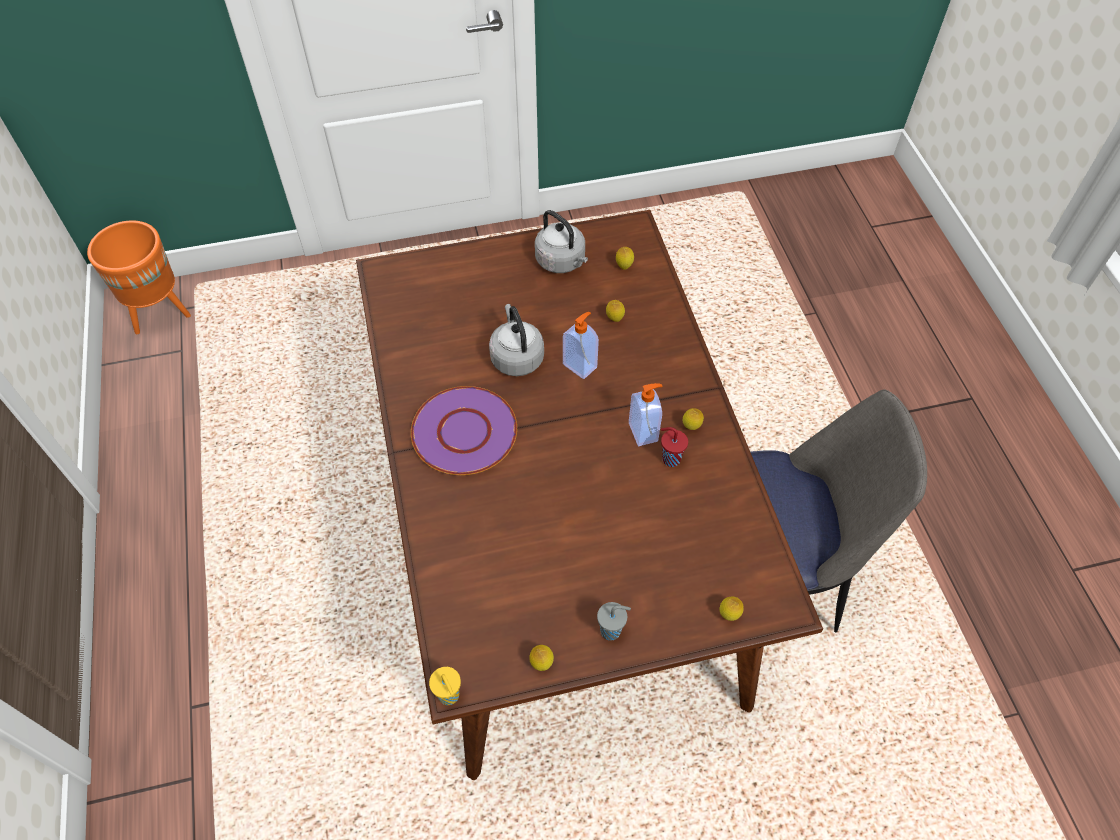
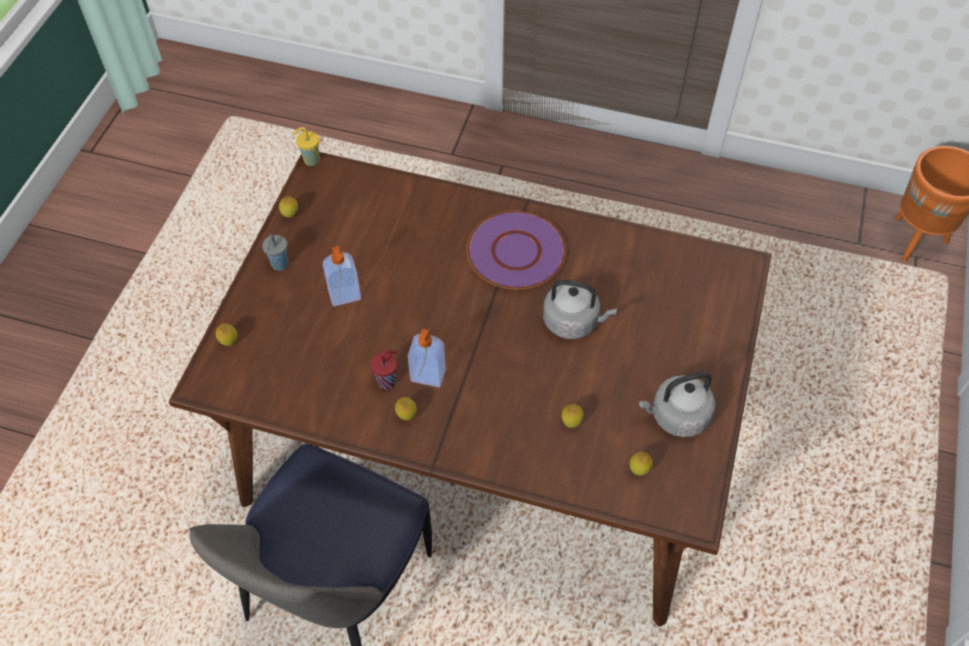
camera: 120 degrees right, 0 degrees up
(580, 365) = (532, 366): soap dispenser -> soap dispenser (345, 296)

